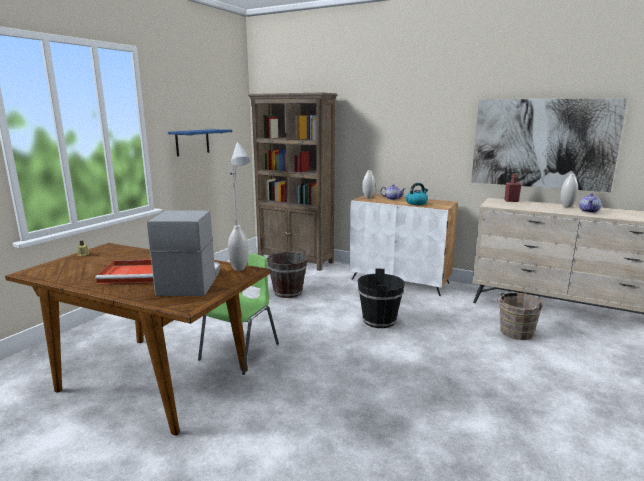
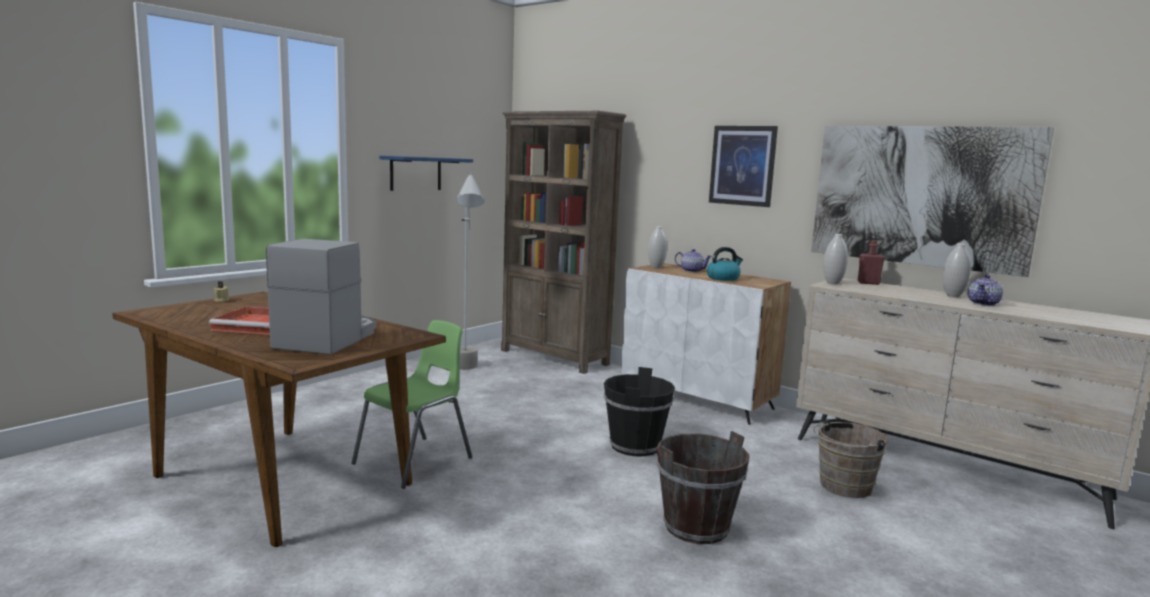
camera: 10 degrees right, 5 degrees down
(239, 269) = (403, 332): white vase -> white vase (832, 283)
(288, 292) = (521, 396): brown bucket -> brown bucket (696, 528)
(422, 127) = (742, 165): none -> picture

